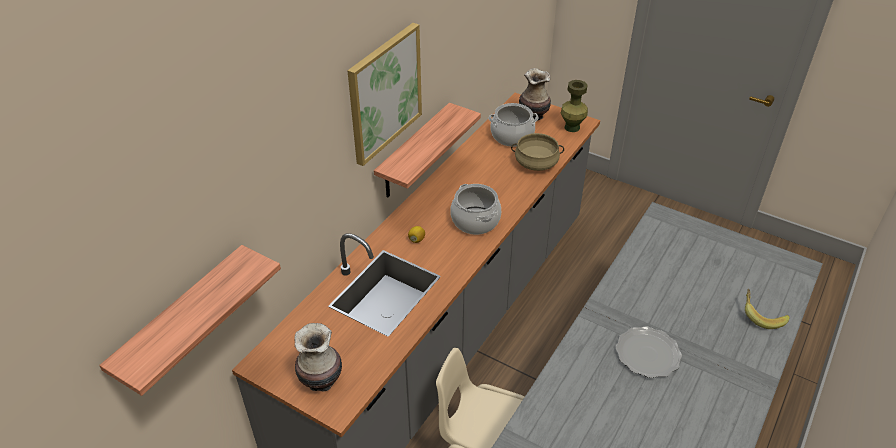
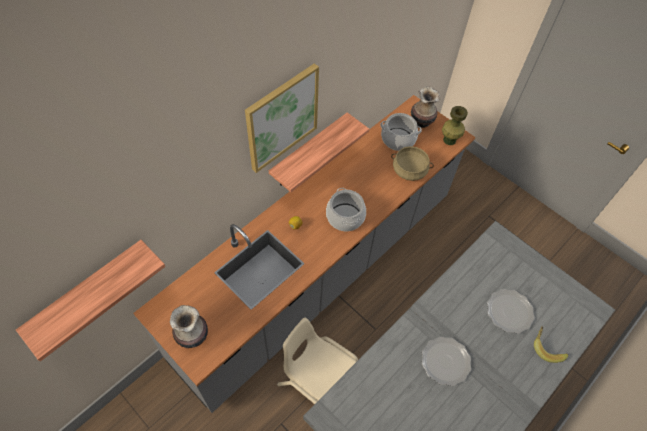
camera: 10 degrees right, 15 degrees up
(704, 288) = (509, 312): none -> plate

